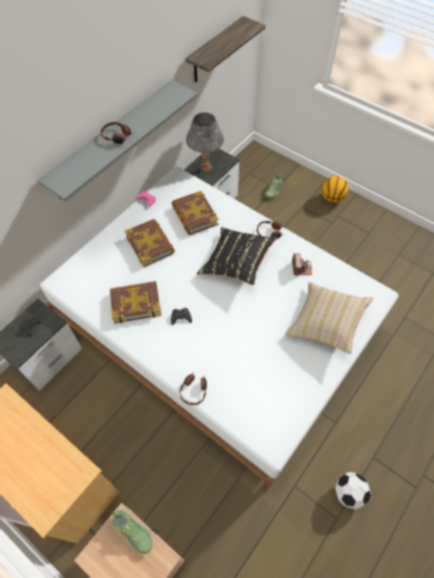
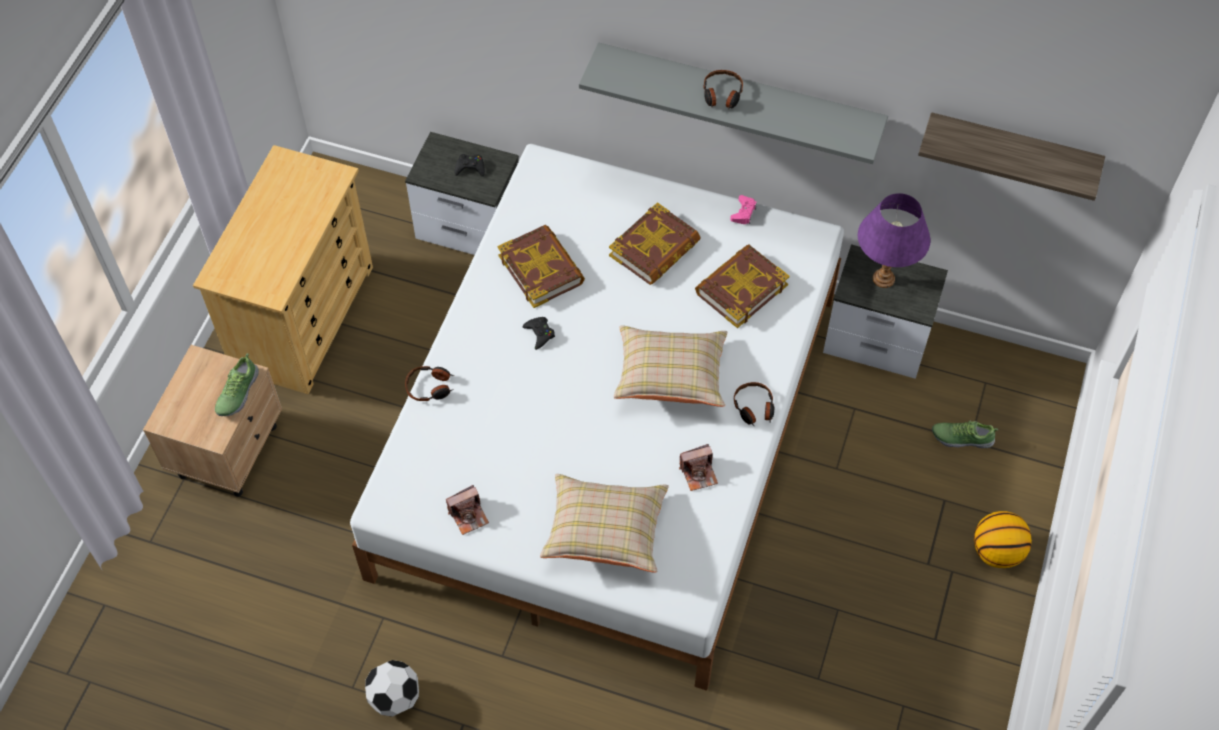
camera: 70 degrees right, 0 degrees up
(206, 167) = (884, 279): grey table lamp -> purple table lamp
(236, 262) = (670, 377): black pillow -> beige pillow
(295, 393) = (468, 515): none -> camera

